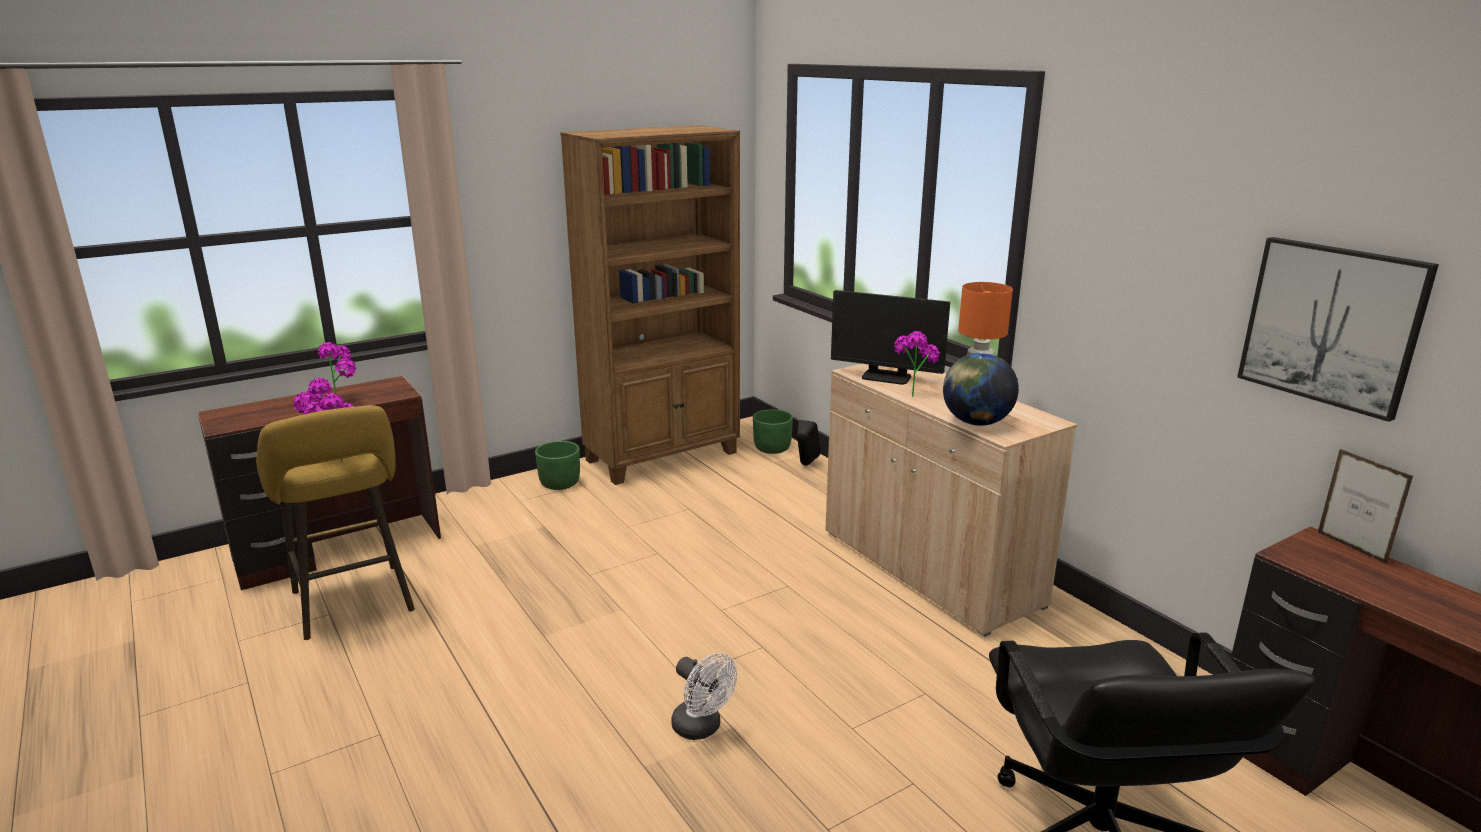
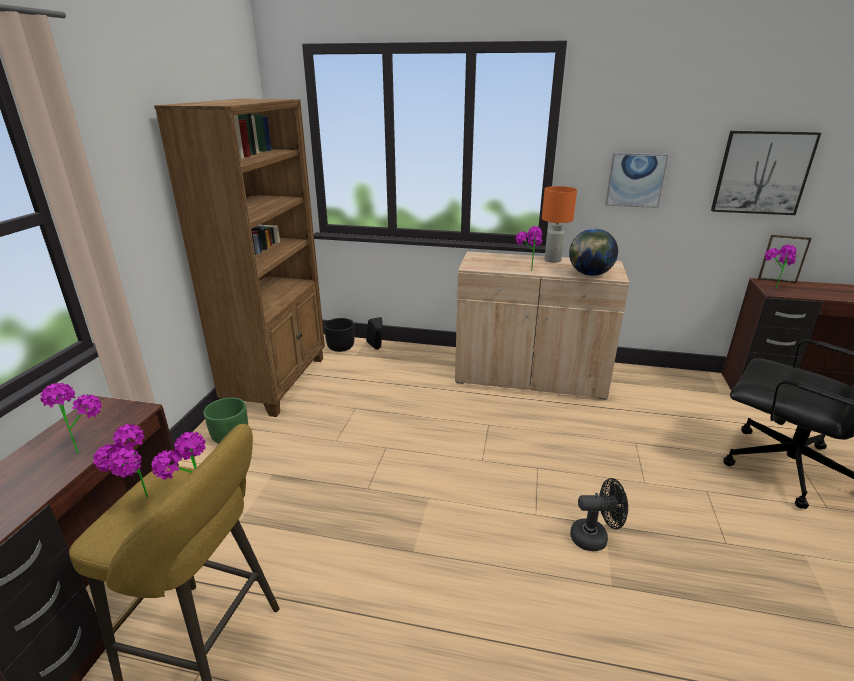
camera: 45 degrees left, 5 degrees up
(702, 728) = (595, 537): white fan -> black fan
(772, 449) = (340, 347): green planter -> black planter
(886, 377) = (493, 265): monitor -> none
(1127, 297) = (635, 180): none -> picture
(1311, 548) = (771, 286): none -> potted plant

